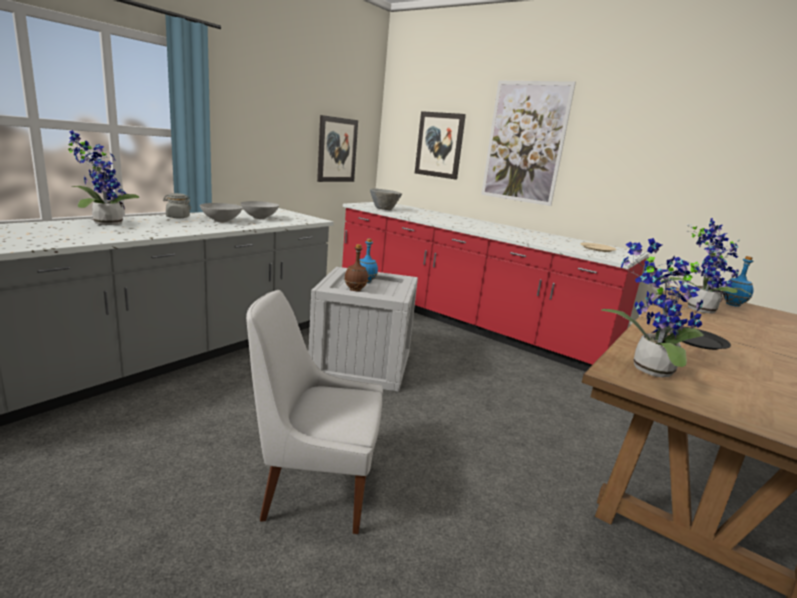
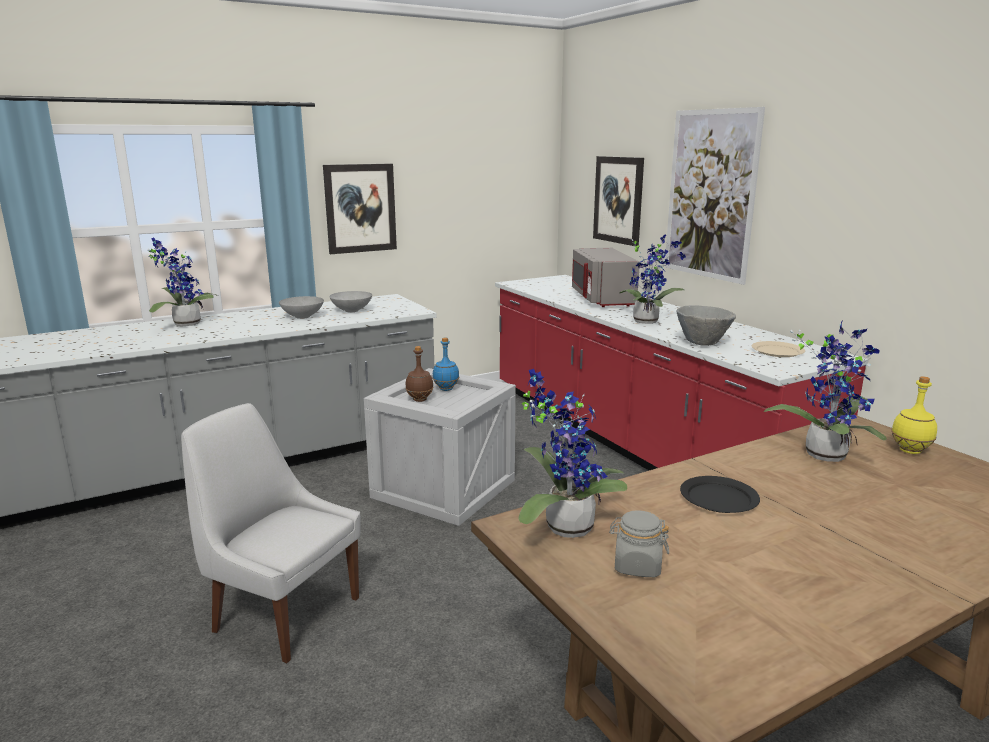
camera: 25 degrees right, 0 degrees up
(177, 217) = (264, 313): grey jar -> grey jar (637, 566)
(337, 150) = (489, 215): picture -> picture (360, 208)
(384, 209) = (539, 290): grey bowl -> grey bowl (703, 343)
(437, 216) = (601, 299): none -> grey microwave
(491, 230) = (648, 321): none -> potted plant
(733, 305) = (910, 451): blue bottle -> yellow bottle

